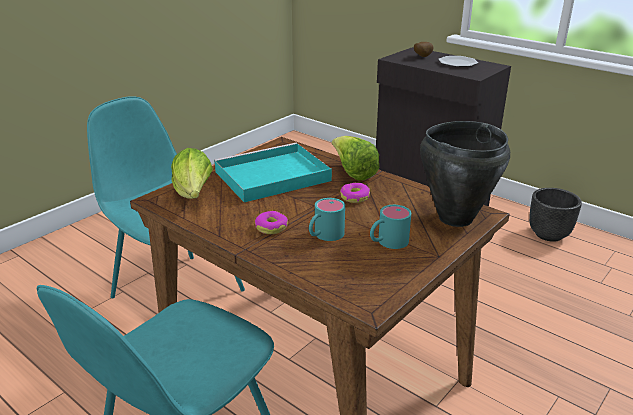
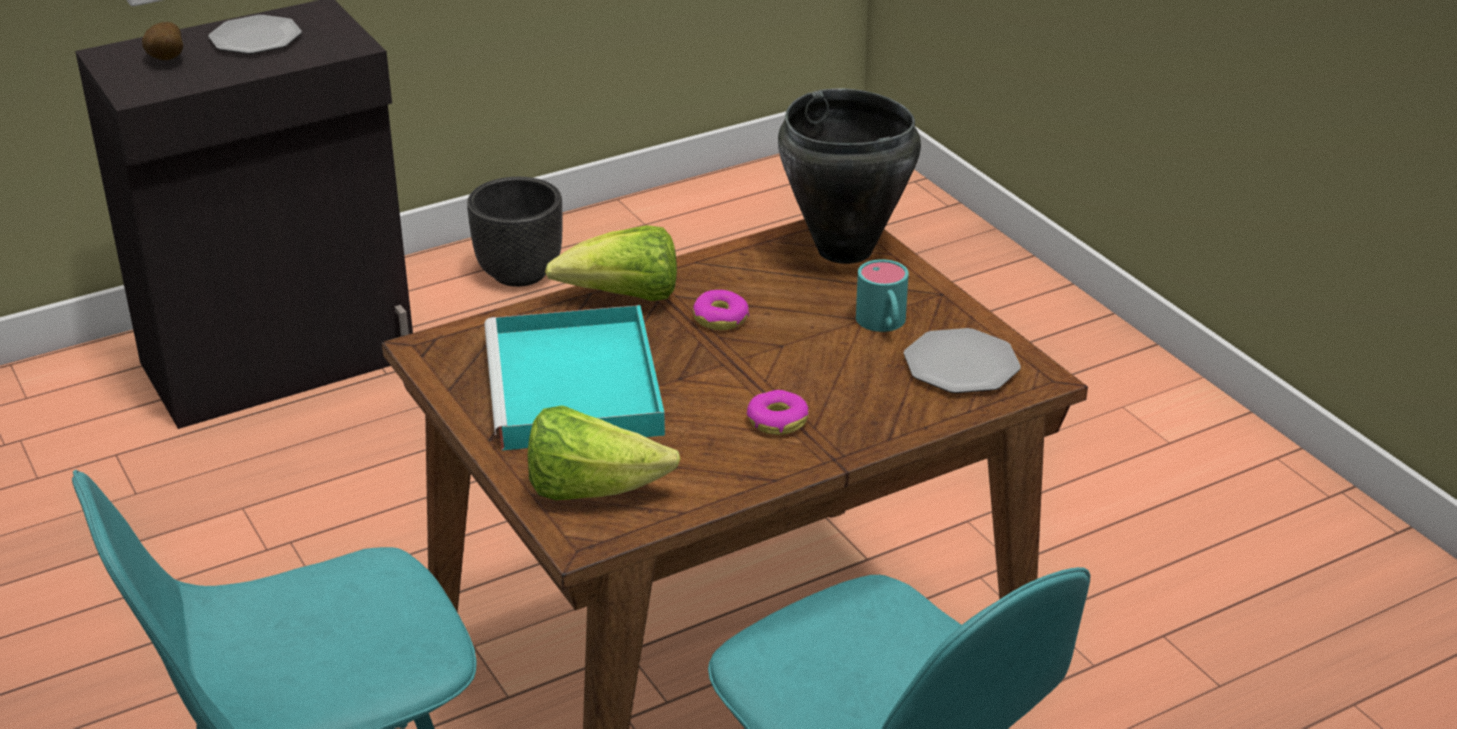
camera: 70 degrees left, 5 degrees up
(324, 235) = (833, 375): turquoise mug -> none
(363, 275) = (962, 366): none -> plate

